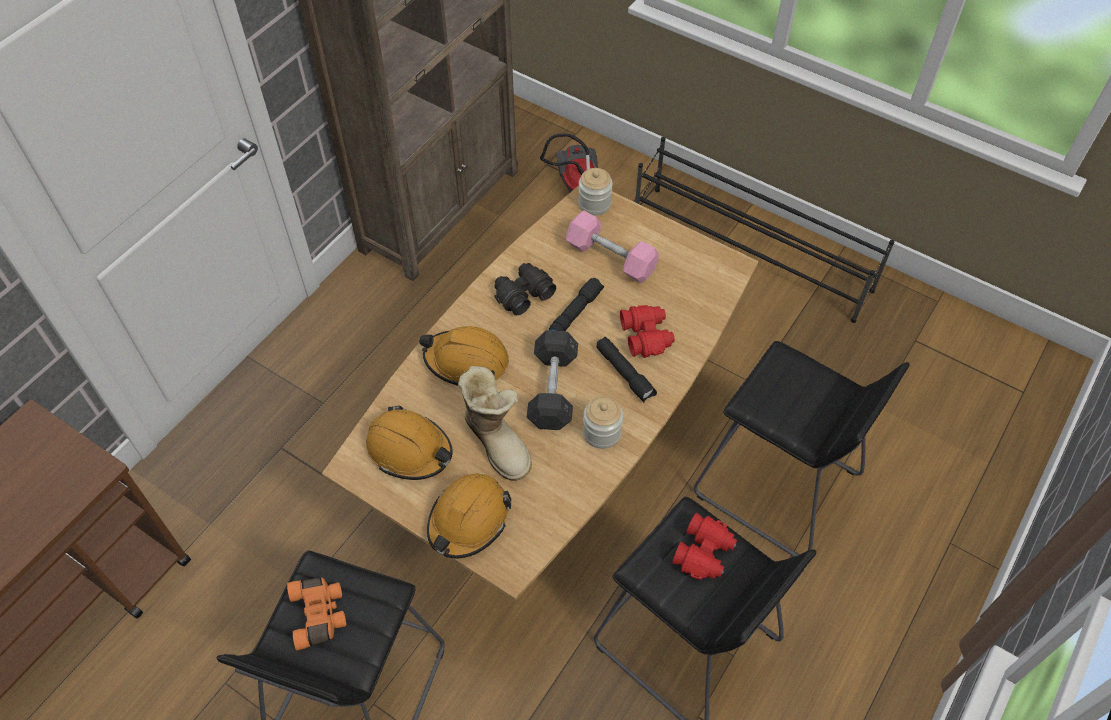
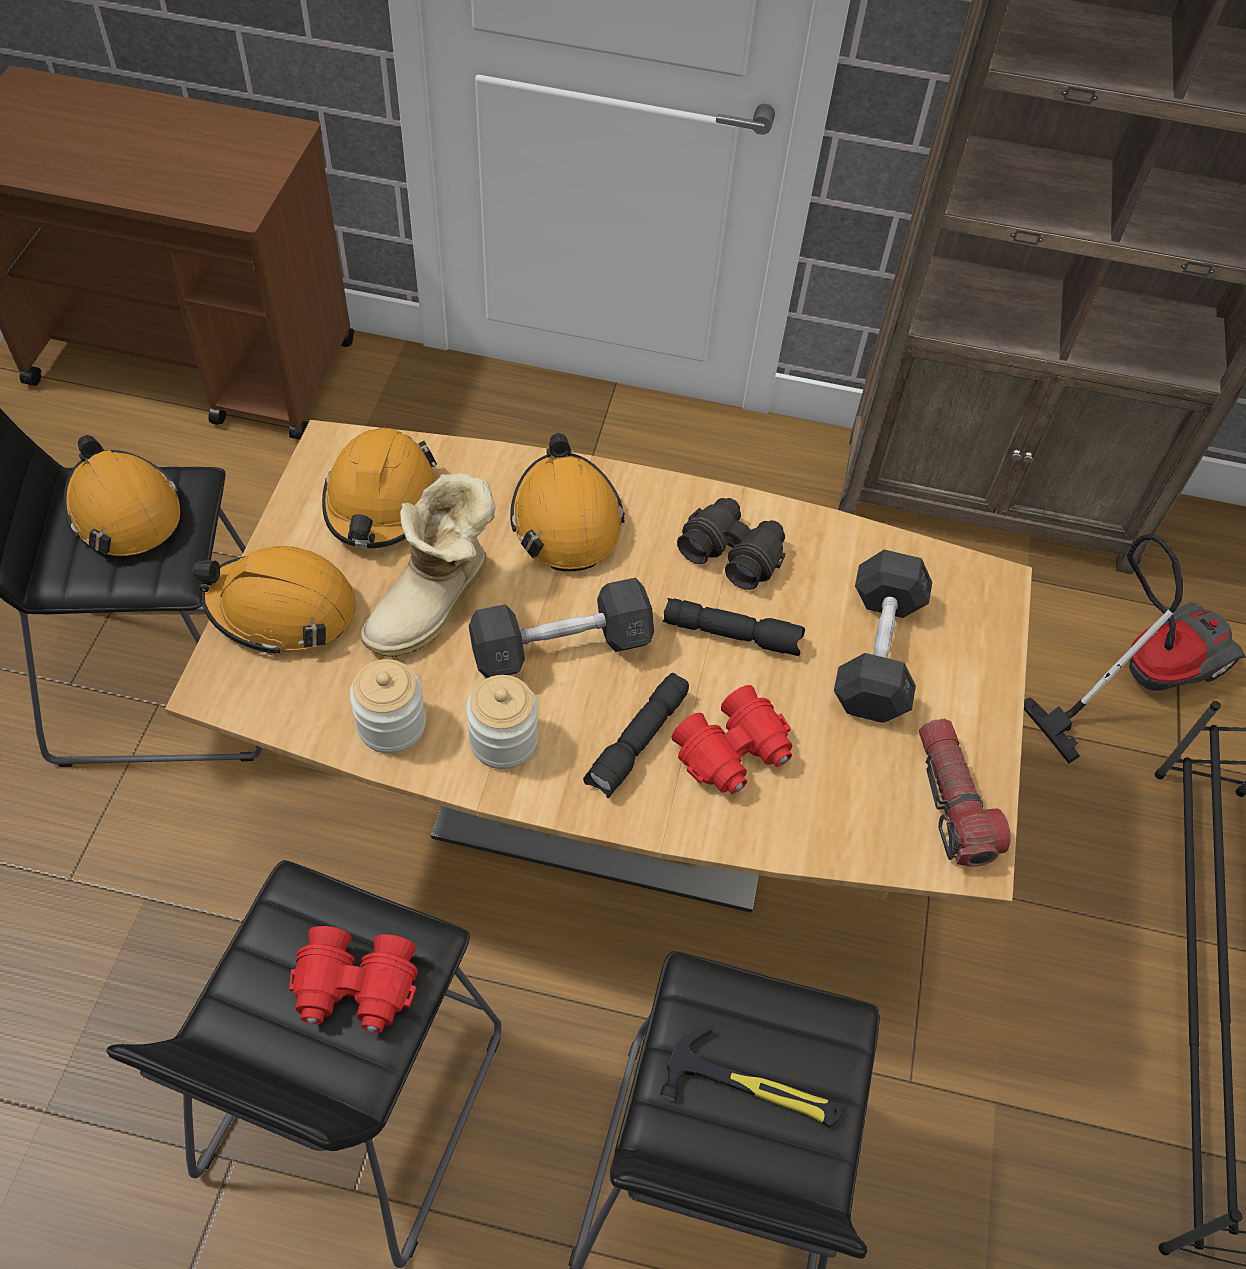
camera: 65 degrees right, 0 degrees up
(320, 614) = (124, 511): orange binoculars -> orange hard hat
(594, 204) = (982, 595): jar -> jar (392, 725)
(611, 257) = (877, 653): pink dumbbell -> grey dumbbell
(702, 261) = (952, 801): none -> flashlight
(802, 399) = (753, 1087): none -> hammer

